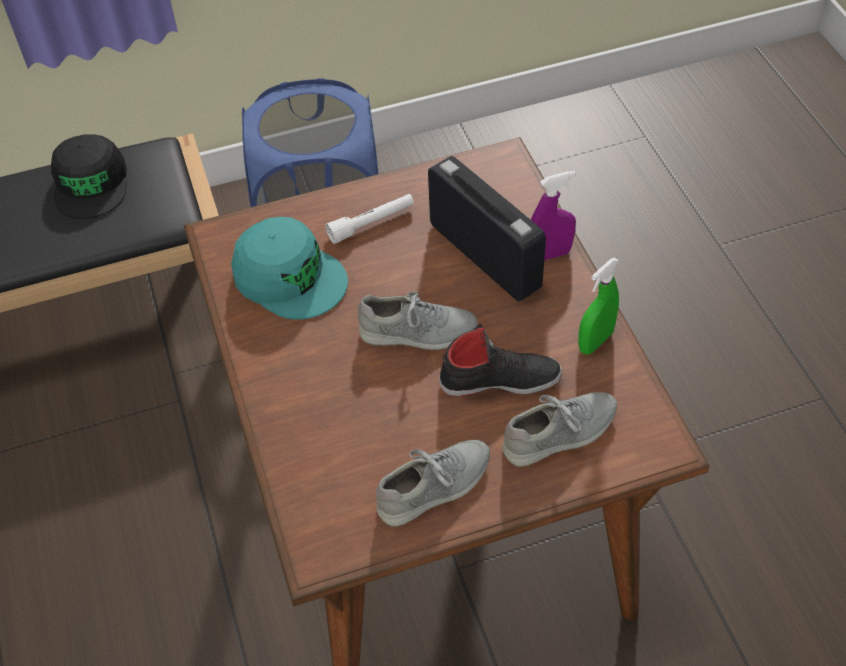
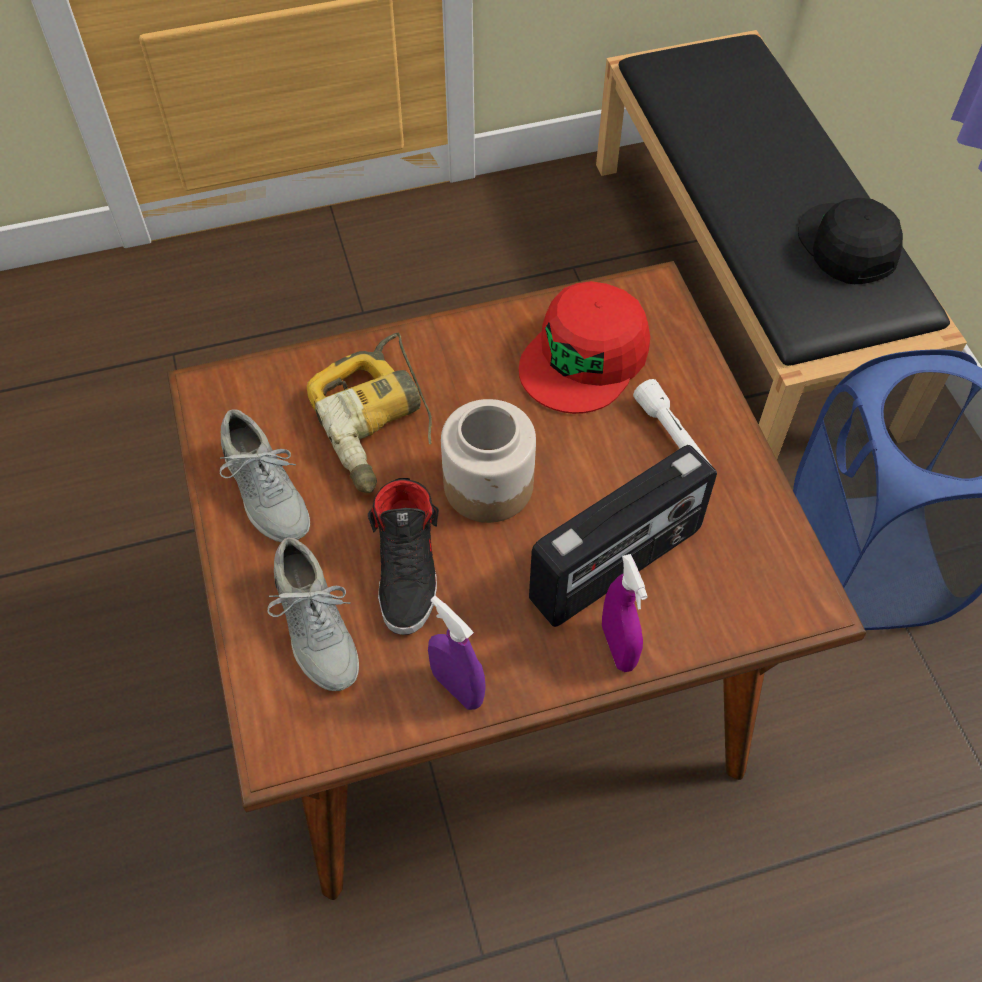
camera: 90 degrees right, 5 degrees up
(91, 184) = (847, 245): black cap -> black cap turned 75 degrees clockwise
(289, 277) = (585, 357): turquoise cap -> red cap
(358, 412) = (378, 424): none -> power drill
(418, 332) = (489, 484): grey shoe -> jar
(595, 341) = (457, 687): green spray bottle -> purple spray bottle

